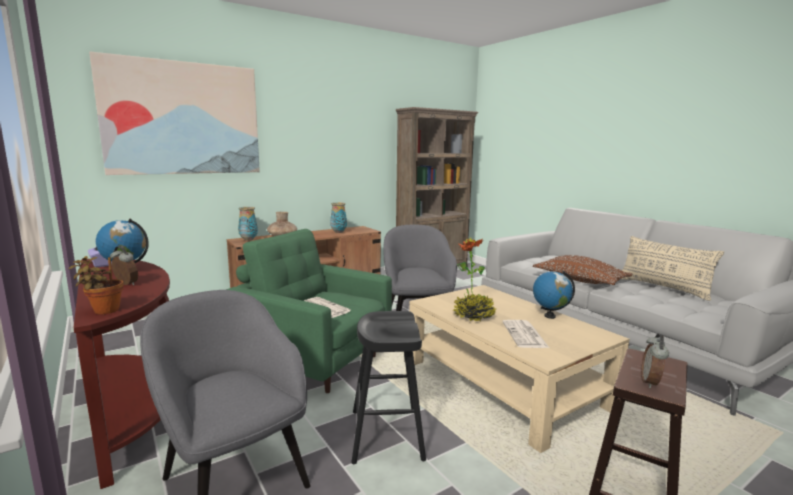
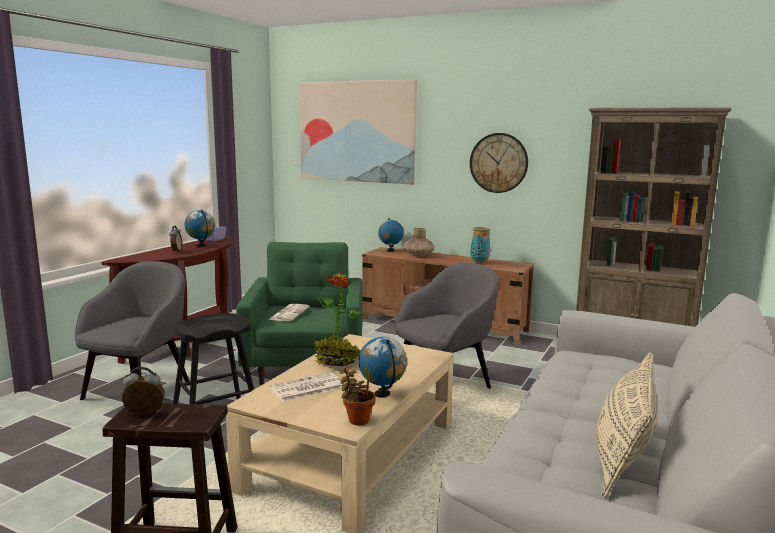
camera: 60 degrees right, 0 degrees up
(103, 311) = (127, 259): potted plant -> potted plant (356, 420)
(248, 239) = (390, 251): vase -> globe
(332, 149) = (498, 163): none -> wall clock
(580, 280) = (551, 395): brown pillow -> none

